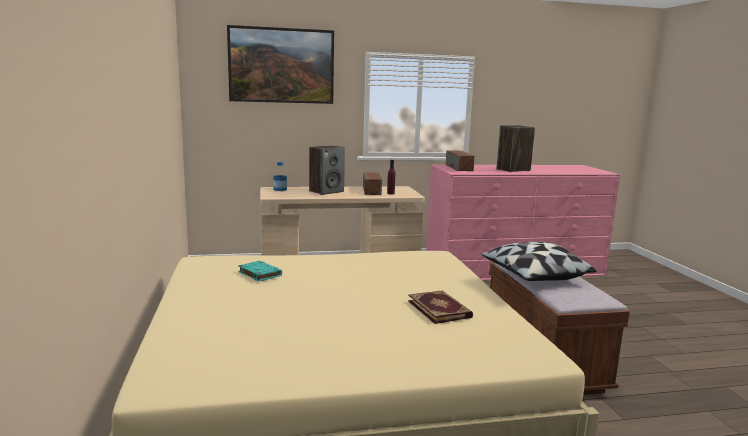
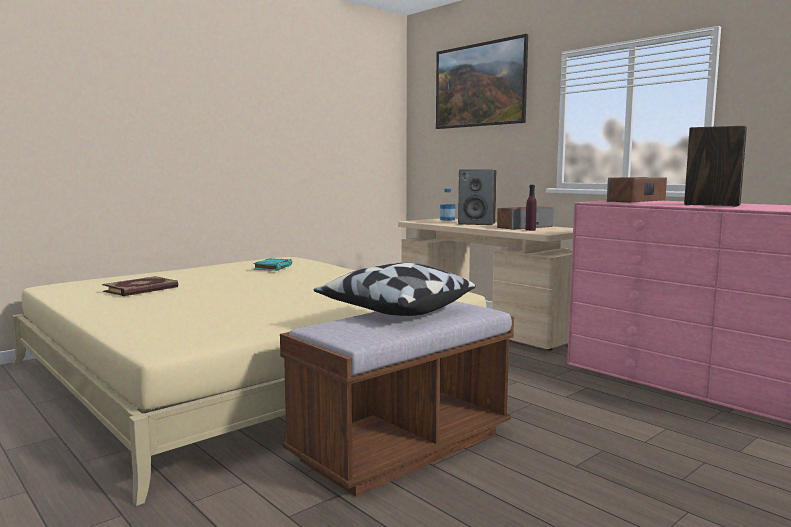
camera: 60 degrees right, 5 degrees down
(440, 309) = (260, 308): book -> book (141, 289)

